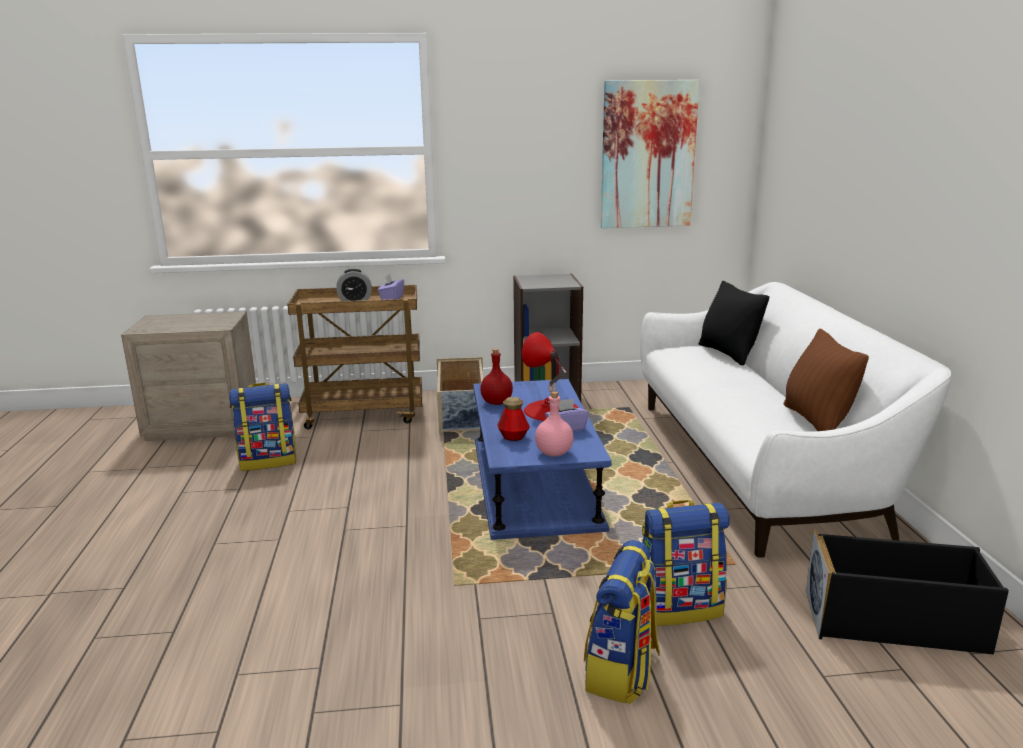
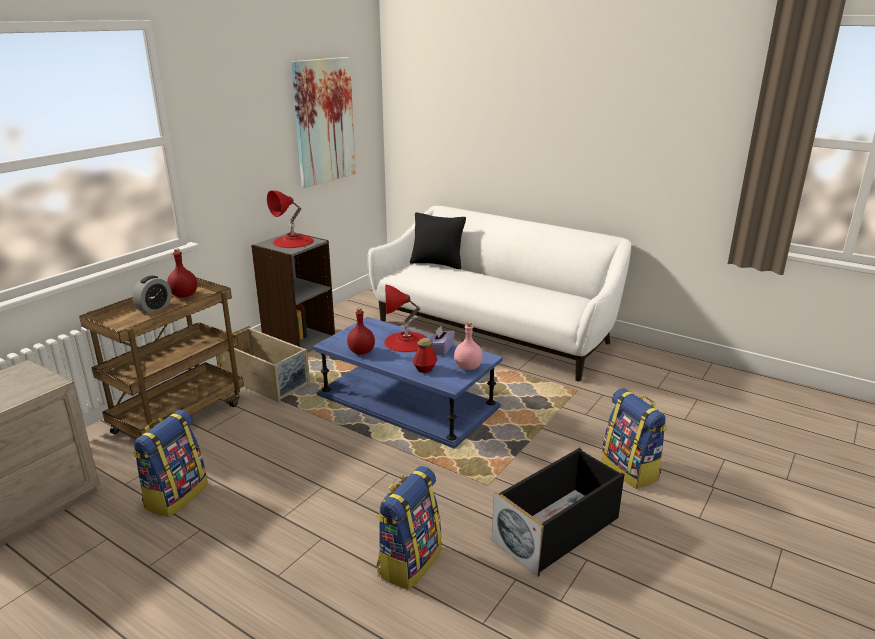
camera: 50 degrees left, 5 degrees up
(391, 298) = (185, 295): purple tissue box -> red bottle
(550, 280) = (293, 241): none -> red table lamp
(679, 607) = (595, 425): backpack -> backpack (409, 561)
(816, 421) = (556, 290): brown pillow -> none
(895, 622) = (665, 381): black storage box -> black storage box (557, 529)

